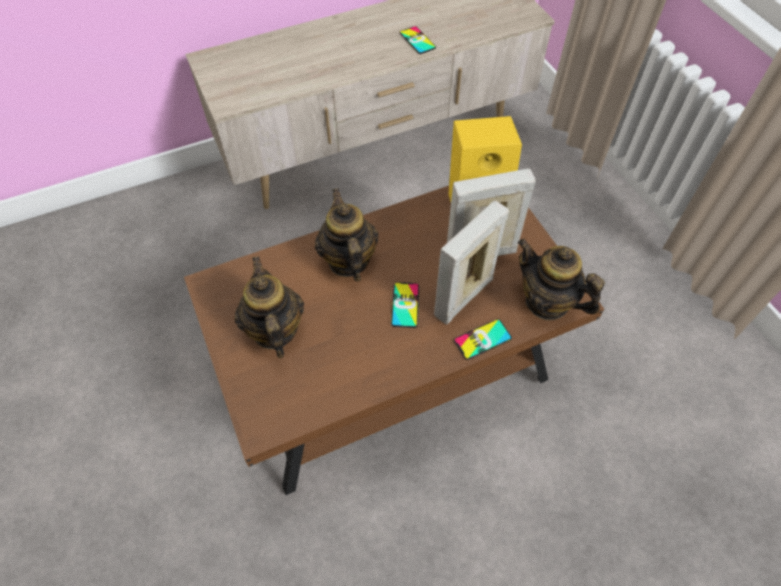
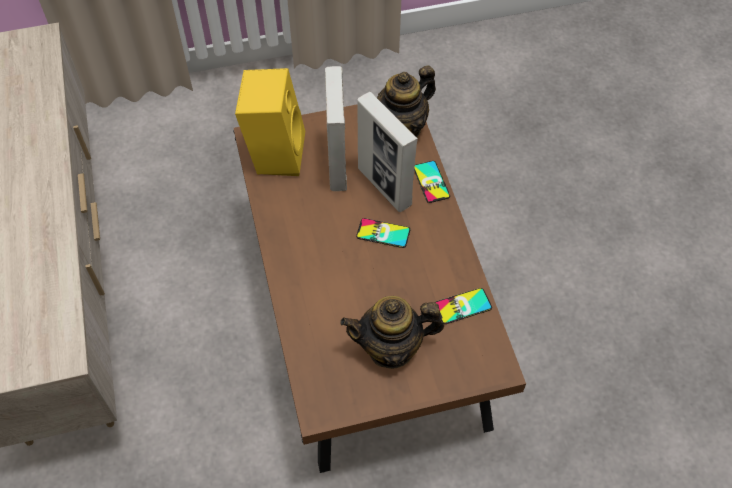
camera: 80 degrees left, 0 degrees up
(348, 261) = (319, 273): teapot -> none
(417, 40) = (34, 145): phone -> phone (463, 306)

